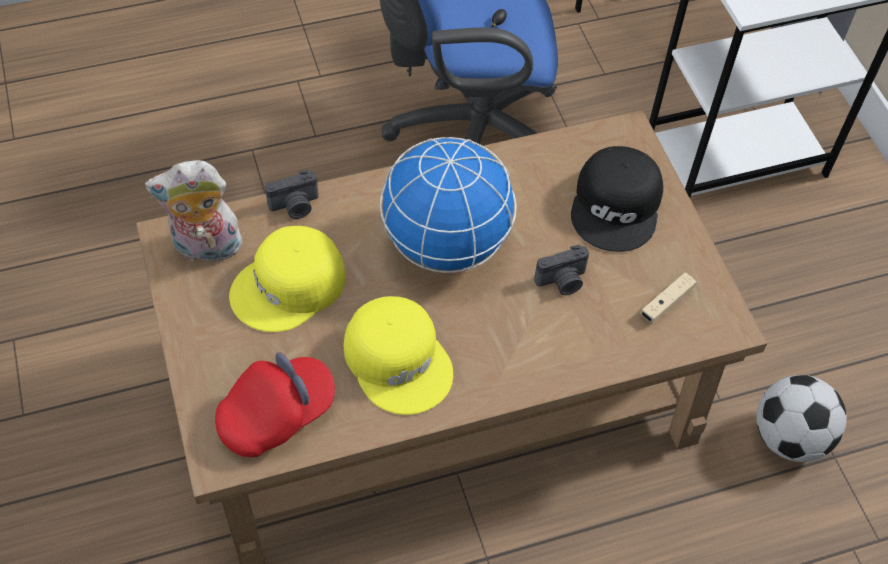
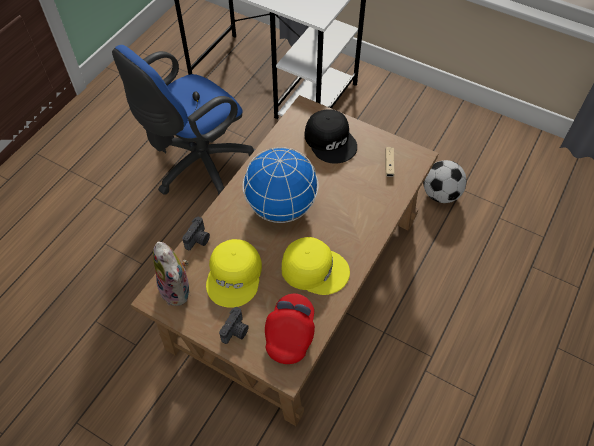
camera: 40 degrees left, 0 degrees up
(205, 249) = (178, 290): plush toy -> plush toy turned 75 degrees counterclockwise
(562, 281) = (343, 186): camera -> camera (236, 331)

